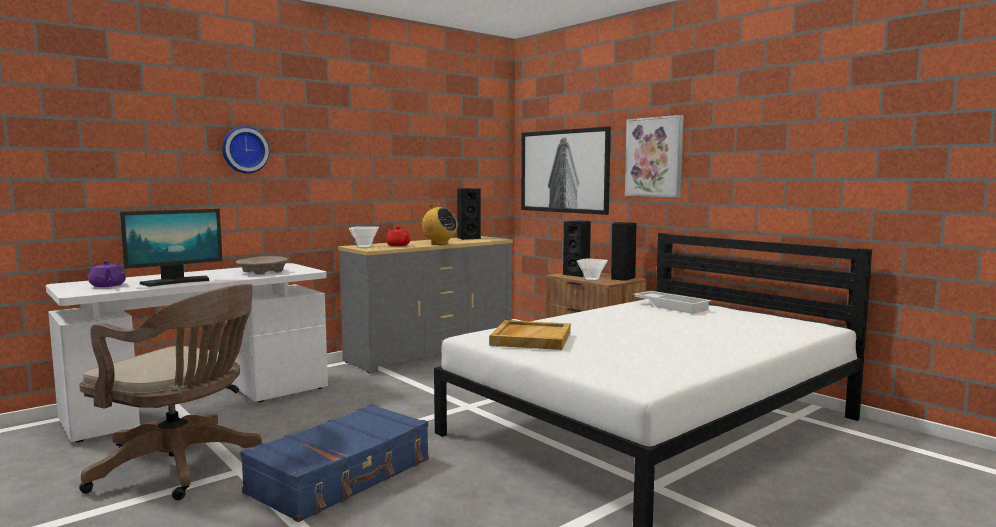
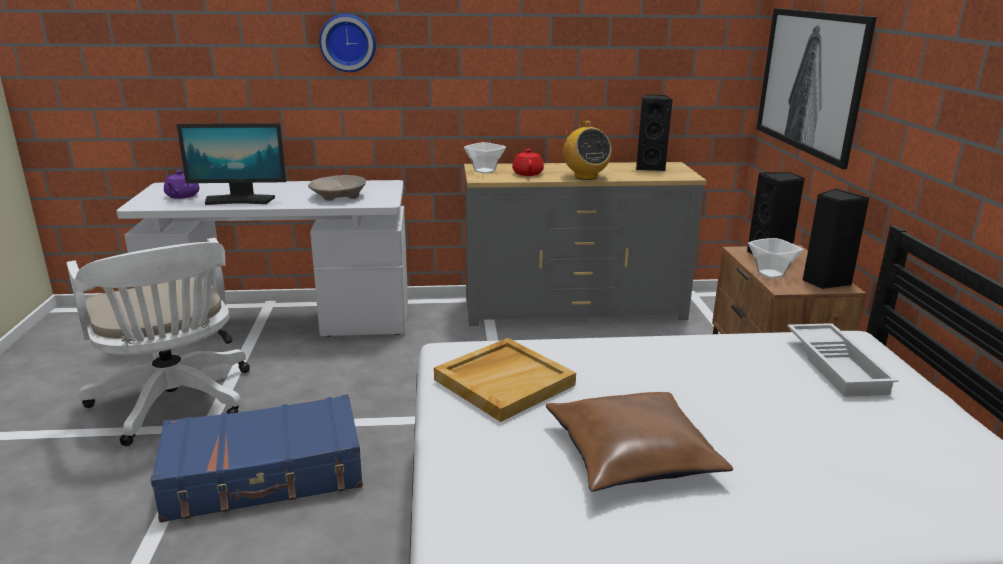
camera: 35 degrees right, 15 degrees up
(182, 467) = (175, 404): brown office chair -> white office chair
(646, 346) = (632, 455): none -> brown pillow
(654, 157) = (922, 87): picture -> none

